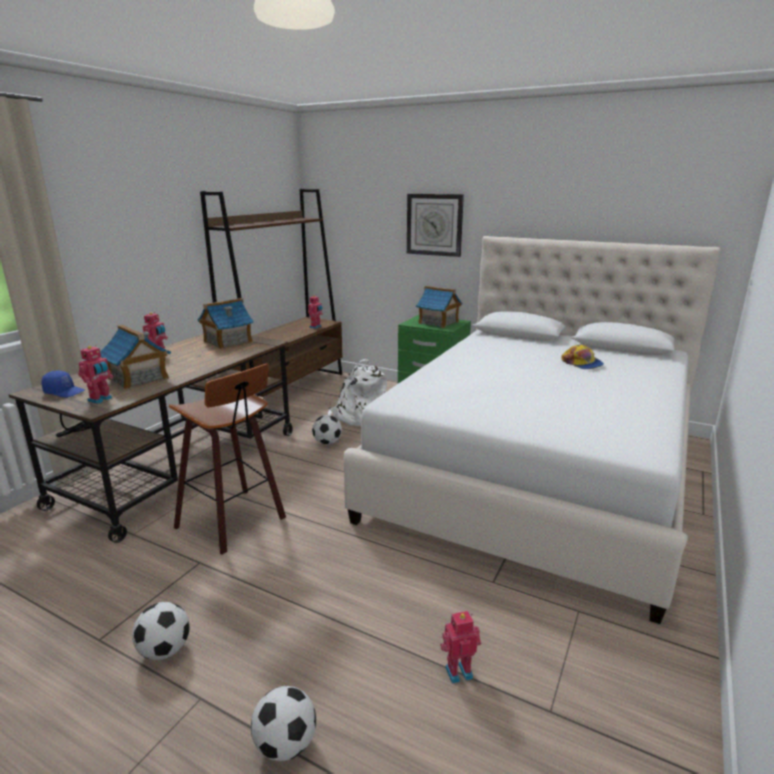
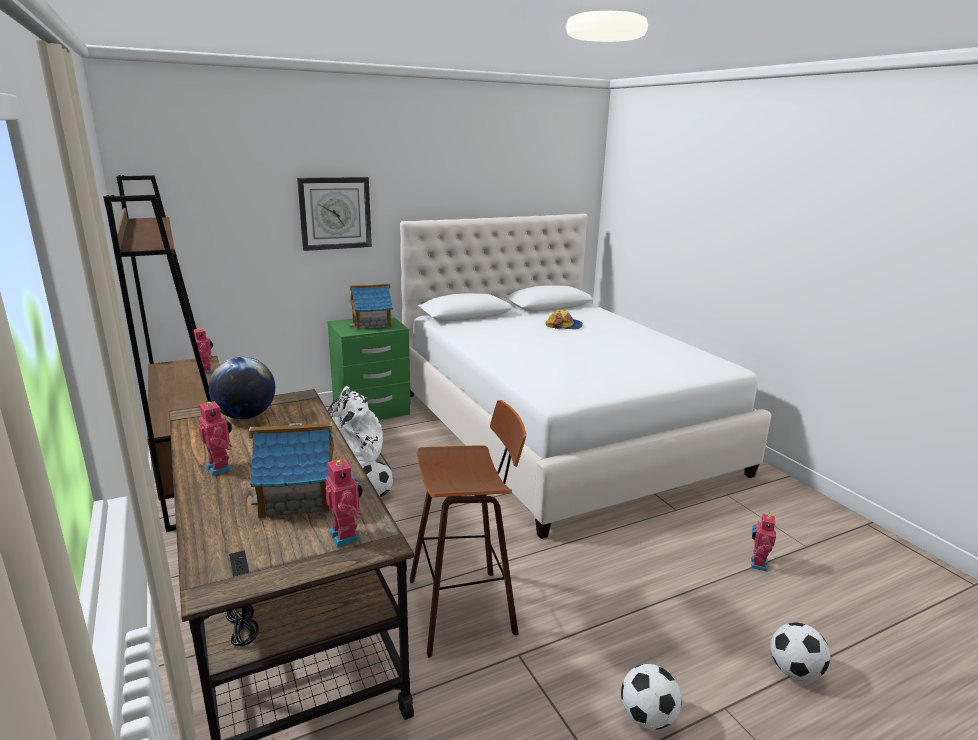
camera: 55 degrees left, 0 degrees up
(65, 392) = (264, 560): blue cap -> none
(227, 342) = (246, 416): toy house -> globe

